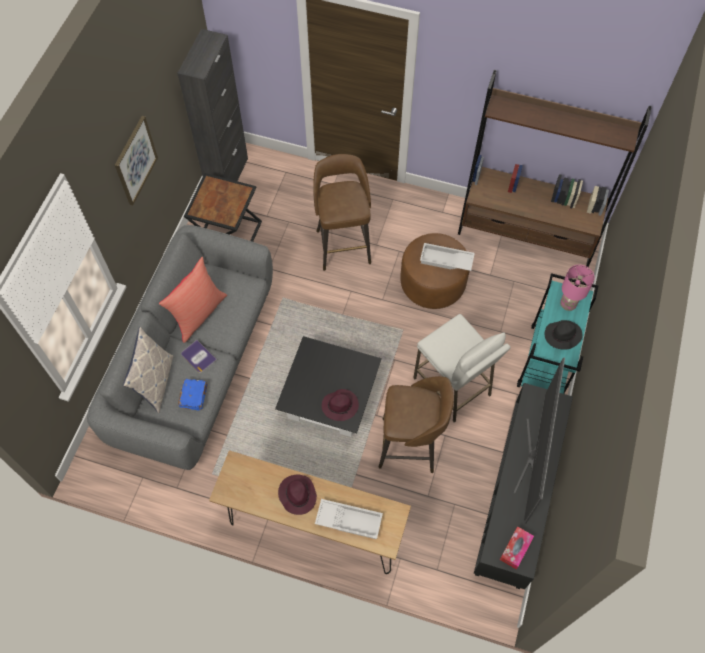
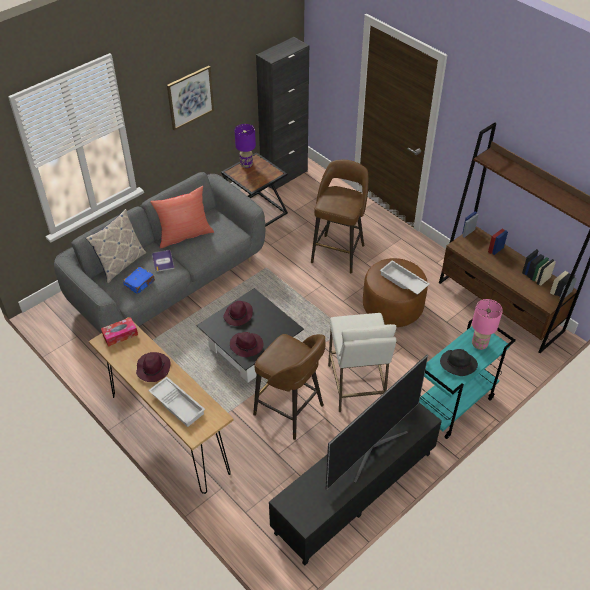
camera: 30 degrees right, 15 degrees down
(206, 194) = (246, 165): none -> purple table lamp
(309, 376) = (238, 315): none -> purple hat
(515, 549) = (306, 508): tissue box -> tissue box (120, 335)

